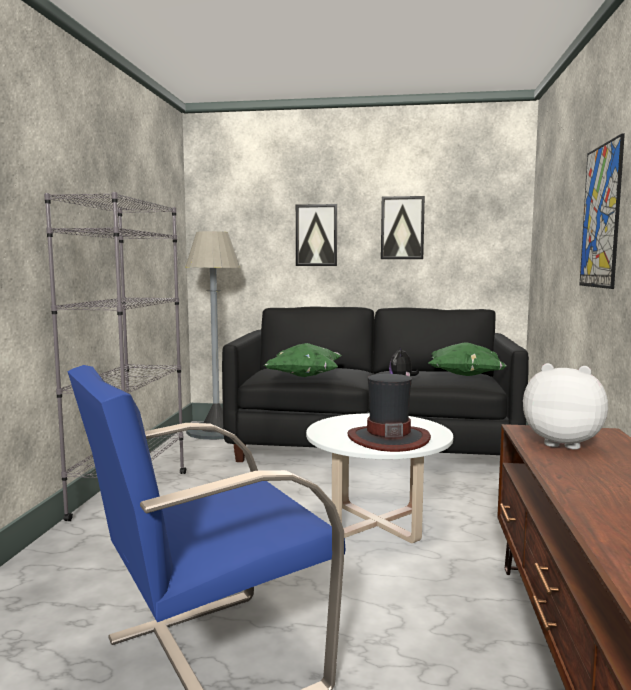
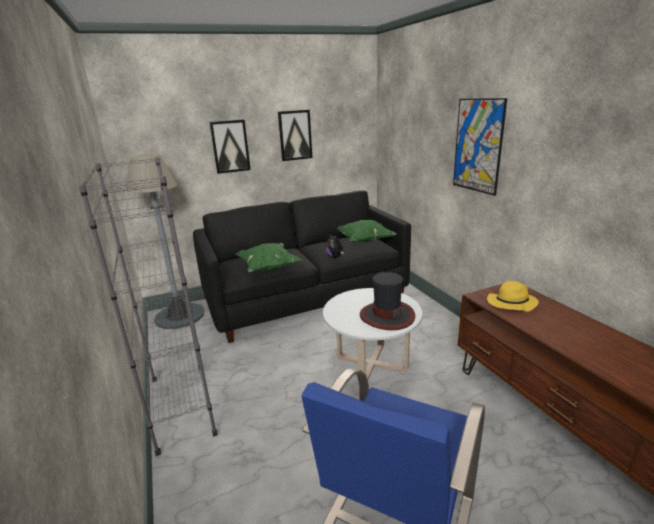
camera: 30 degrees left, 15 degrees up
(562, 443) = (511, 304): plush toy -> yellow hat

